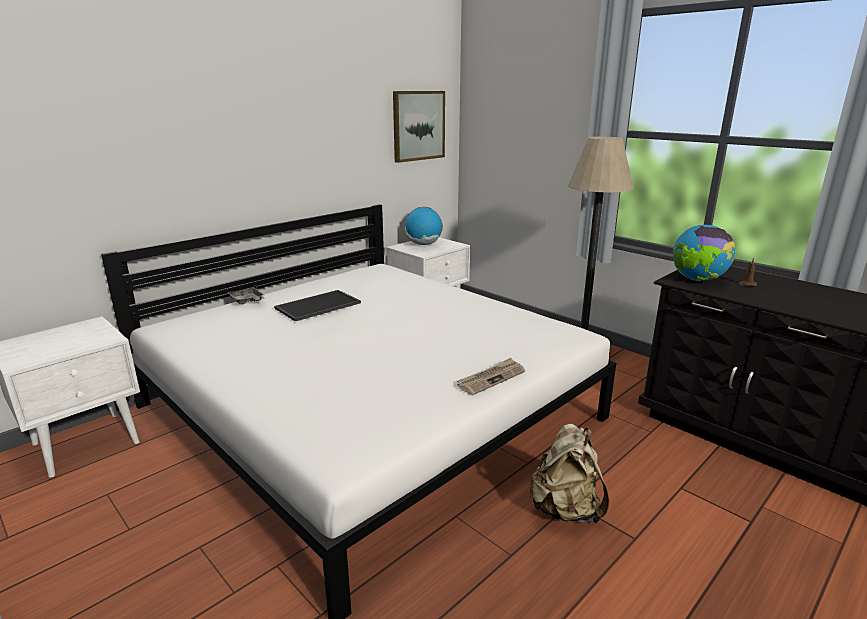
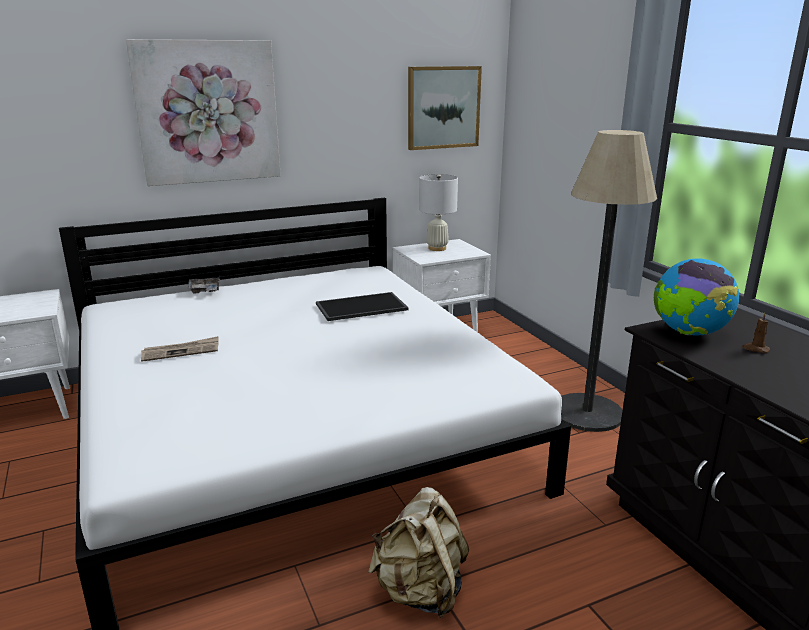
camera: 20 degrees right, 0 degrees up
(236, 133) = (208, 112): none -> picture
(318, 306) = (264, 305): tray -> tray (361, 307)
(423, 244) = (437, 248): globe -> white table lamp
(491, 378) = (362, 415): newspaper -> newspaper (181, 351)

